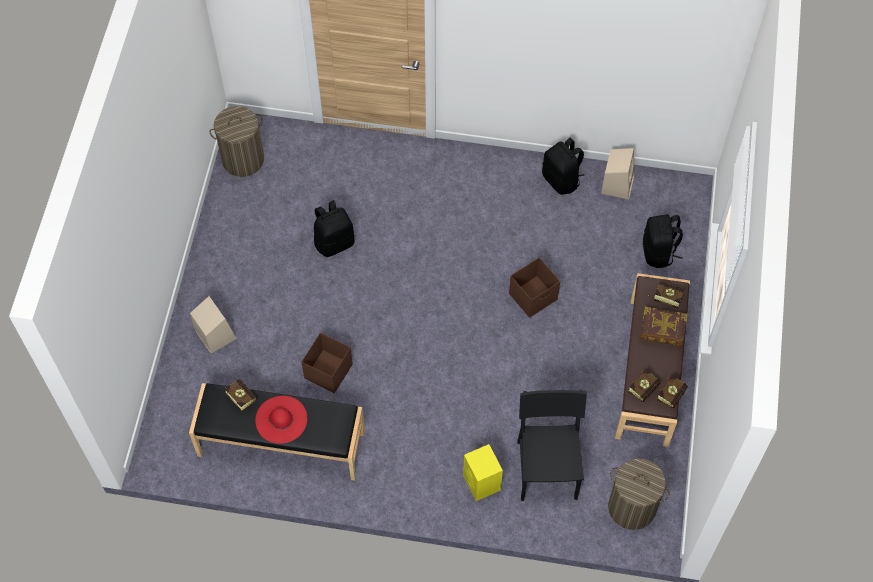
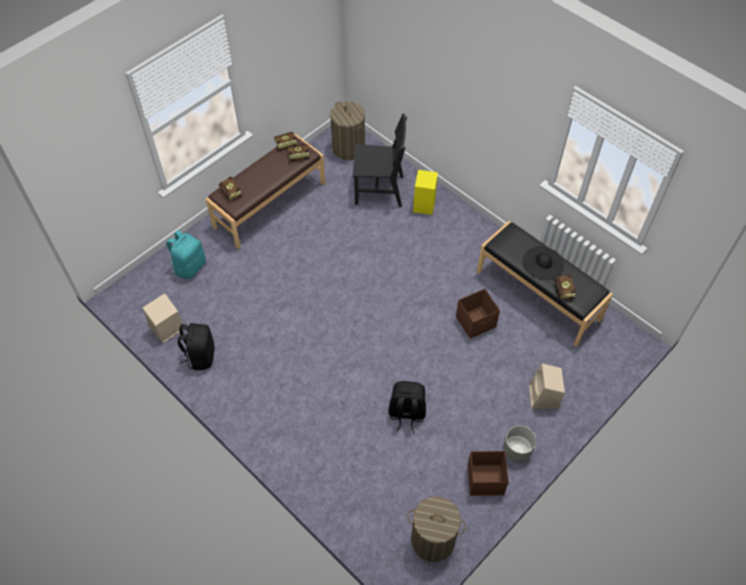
camera: 145 degrees left, 5 degrees down
(213, 269) = (517, 450): none -> grey planter
(281, 419) = (543, 263): red hat -> black hat
(534, 296) = (297, 288): brown storage box -> brown storage box (484, 480)
(547, 469) = (379, 190): black chair -> black chair turned 120 degrees counterclockwise
(658, 252) = (189, 266): black backpack -> turquoise backpack
(663, 329) = (253, 179): book -> none

